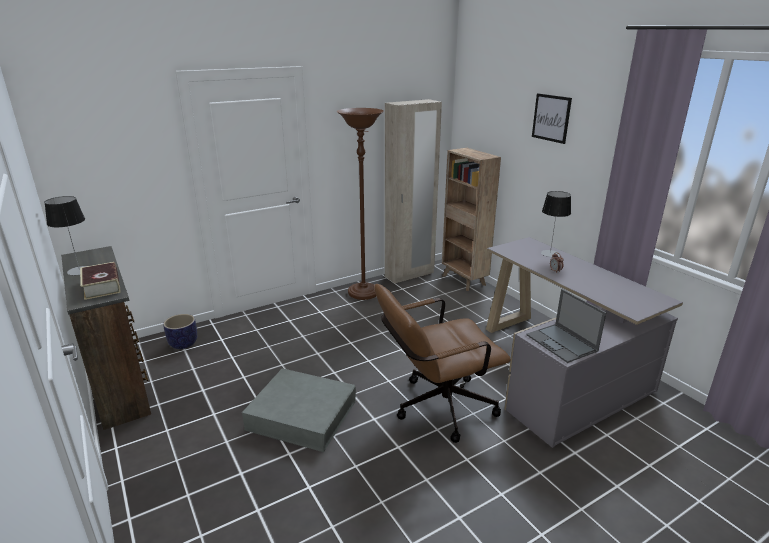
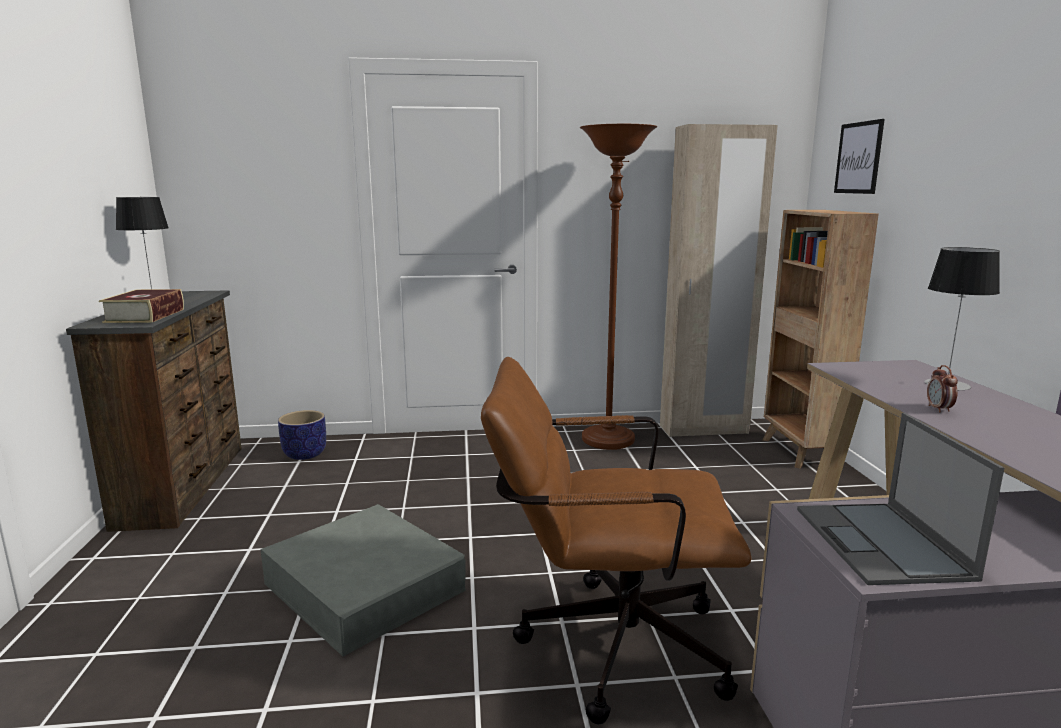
camera: 25 degrees right, 10 degrees down
(551, 118) = (978, 115): picture -> picture (858, 158)

